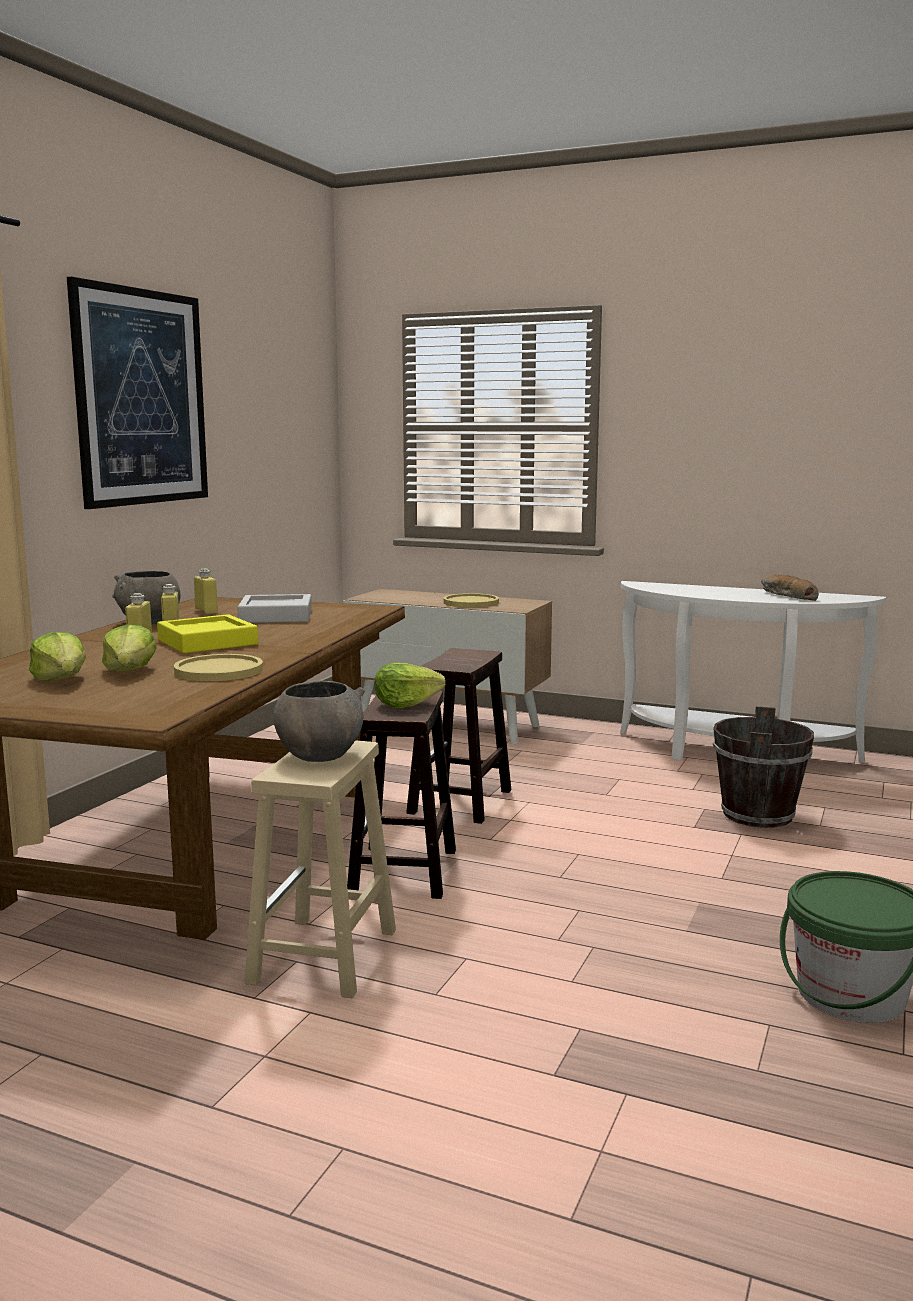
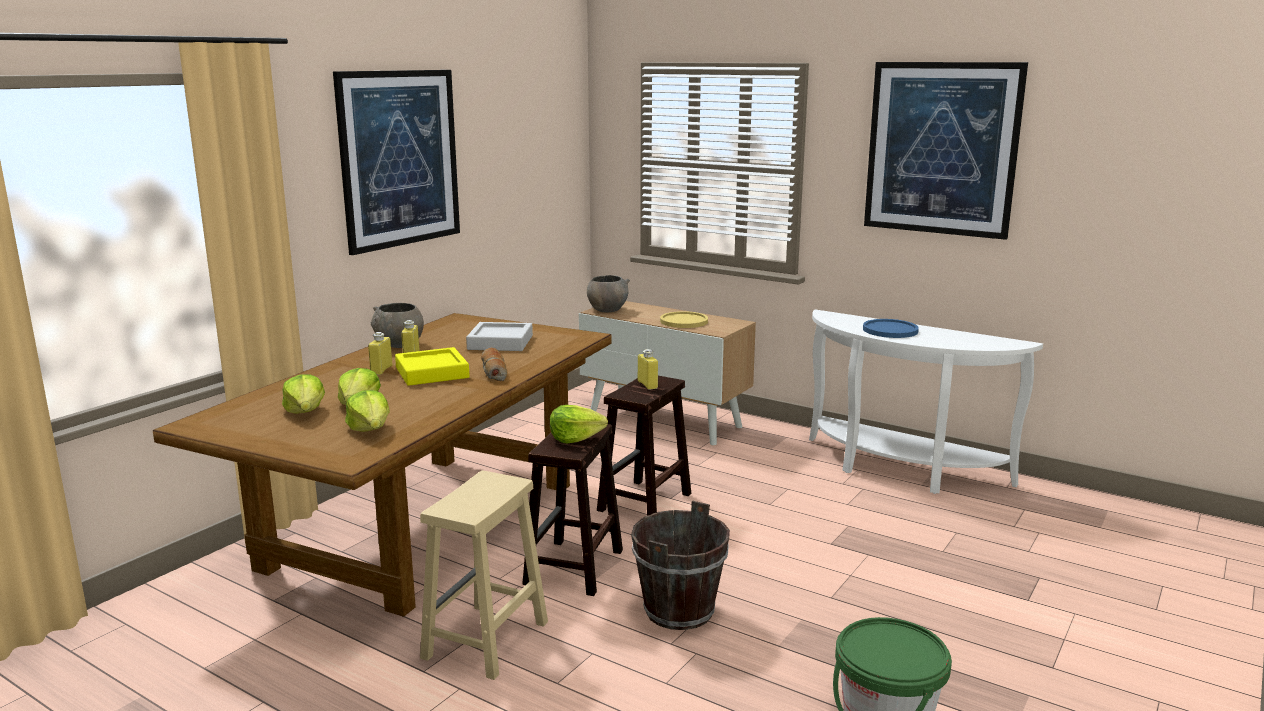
camera: 10 degrees right, 5 degrees up
(159, 690) = (370, 429): none -> lettuce
(206, 611) = (449, 332): yellow bottle -> yellow bottle (647, 385)
(219, 670) = (424, 408): yellow plate -> none
(319, 755) = (481, 490): grey bowl -> grey bowl (607, 310)
(718, 592) = (890, 330): none -> blue plate
(757, 392) = (941, 149): none -> picture
(758, 815) = (892, 536): brown bucket -> brown bucket (679, 611)
(787, 596) = (949, 338): bread -> bread (493, 371)

